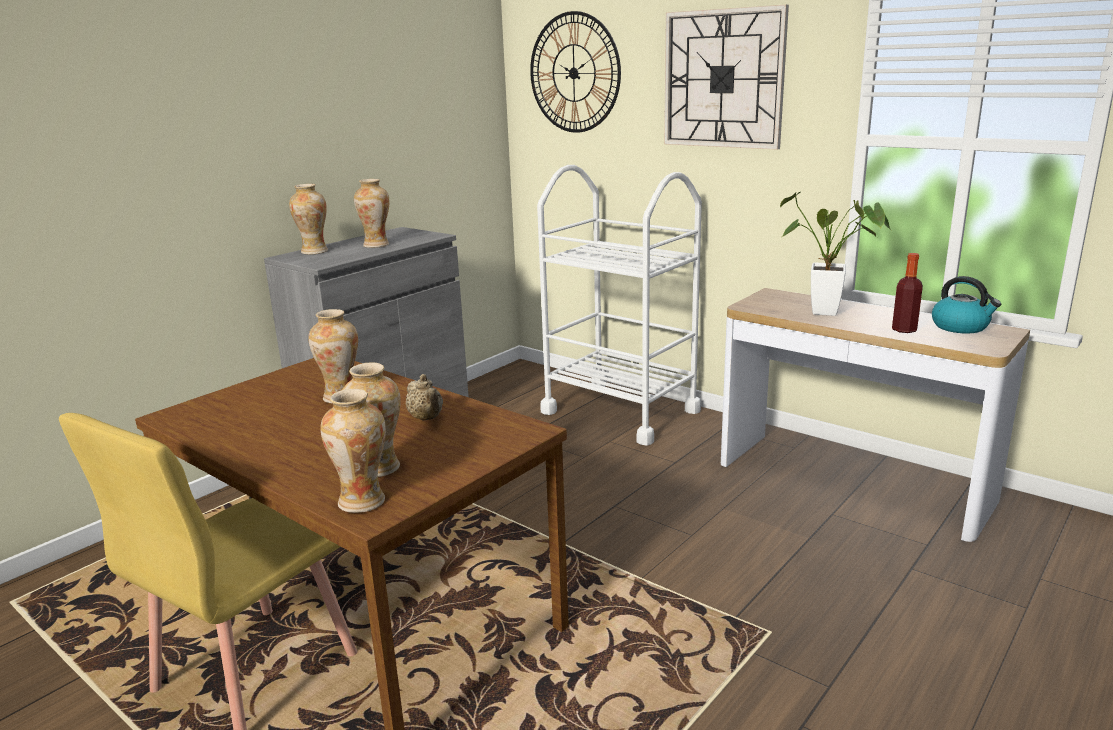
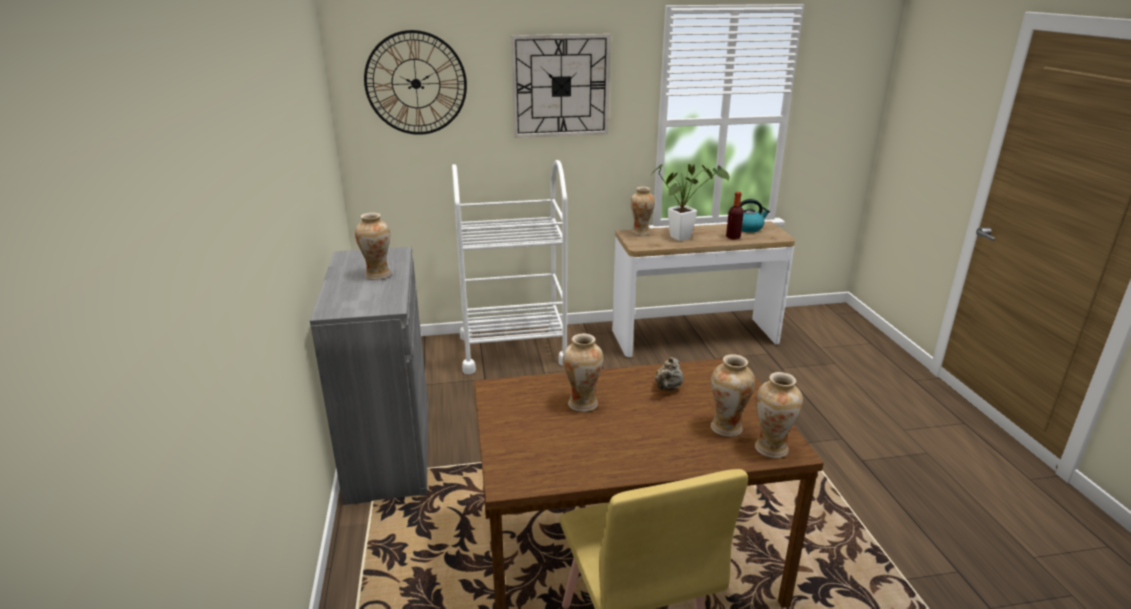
camera: 50 degrees left, 5 degrees up
(314, 251) = (340, 298): vase -> vase (640, 232)
(426, 418) = (667, 388): beige teapot -> beige teapot turned 105 degrees clockwise

